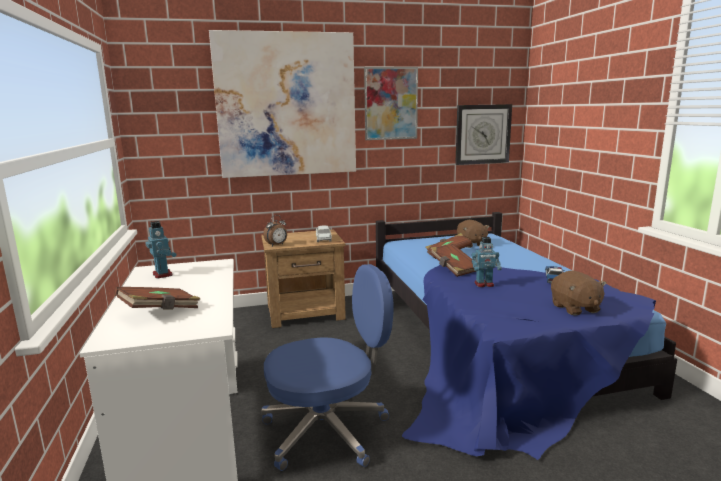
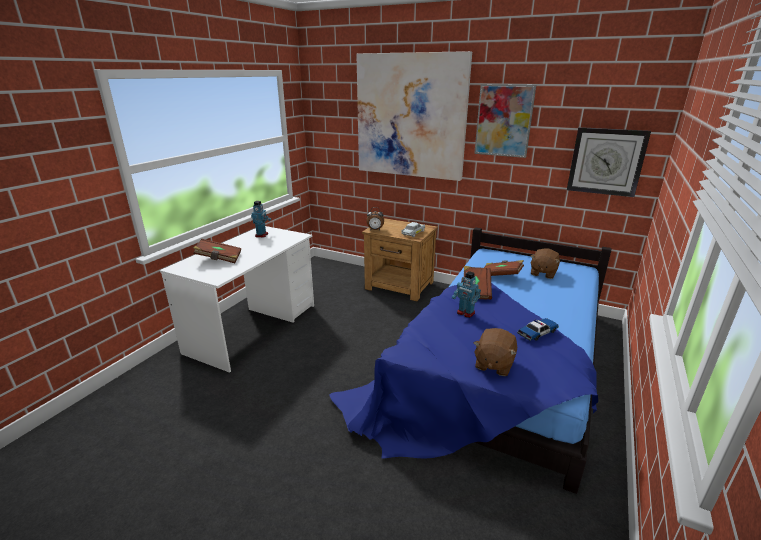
camera: 40 degrees right, 10 degrees up
(328, 430) = (303, 368): blue office chair -> none

